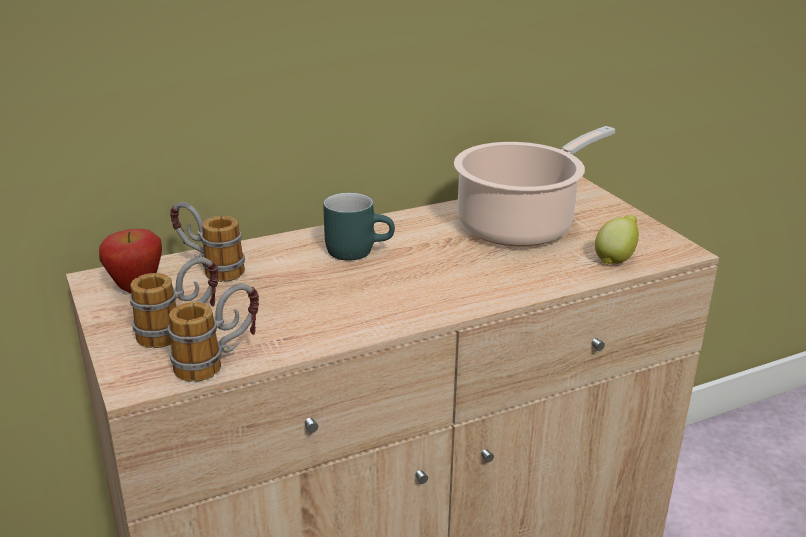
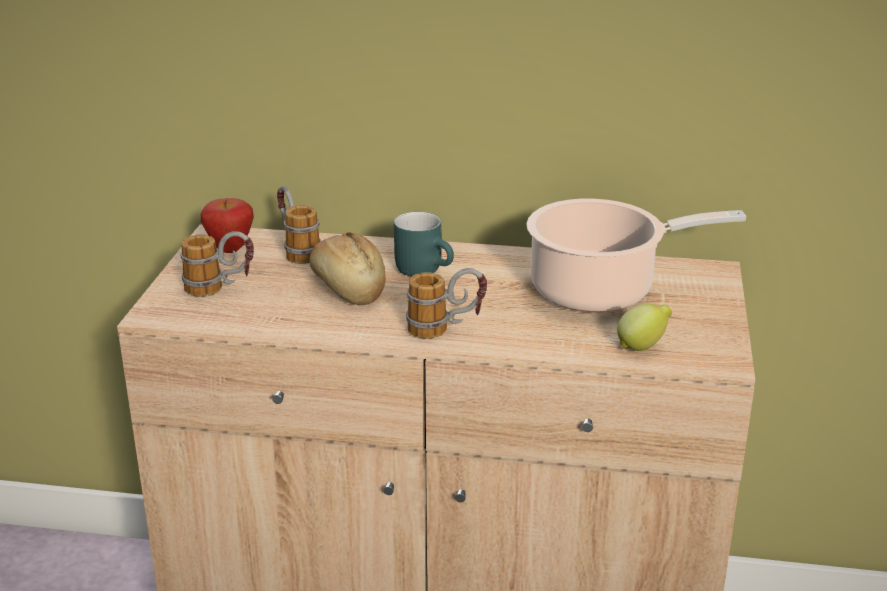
camera: 35 degrees right, 0 degrees up
(218, 362) = (218, 319): mug -> mug (446, 329)
(310, 288) = (348, 287): none -> bread

